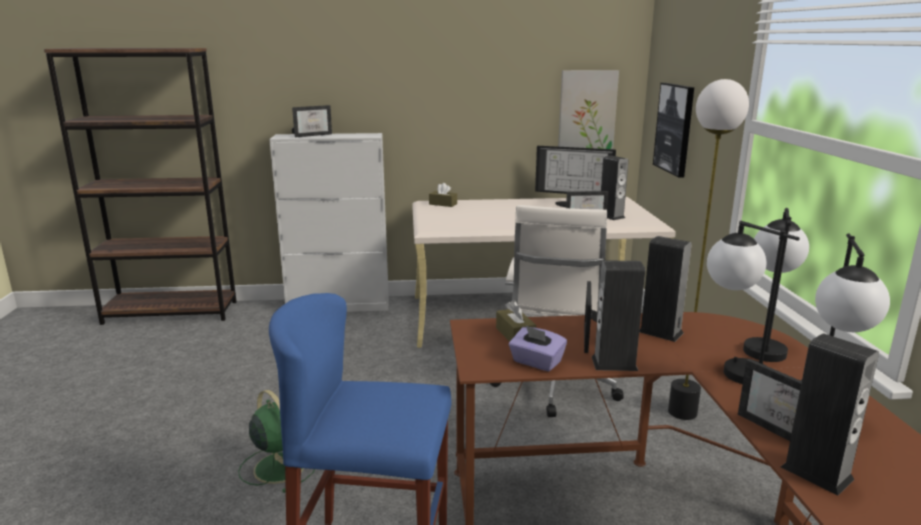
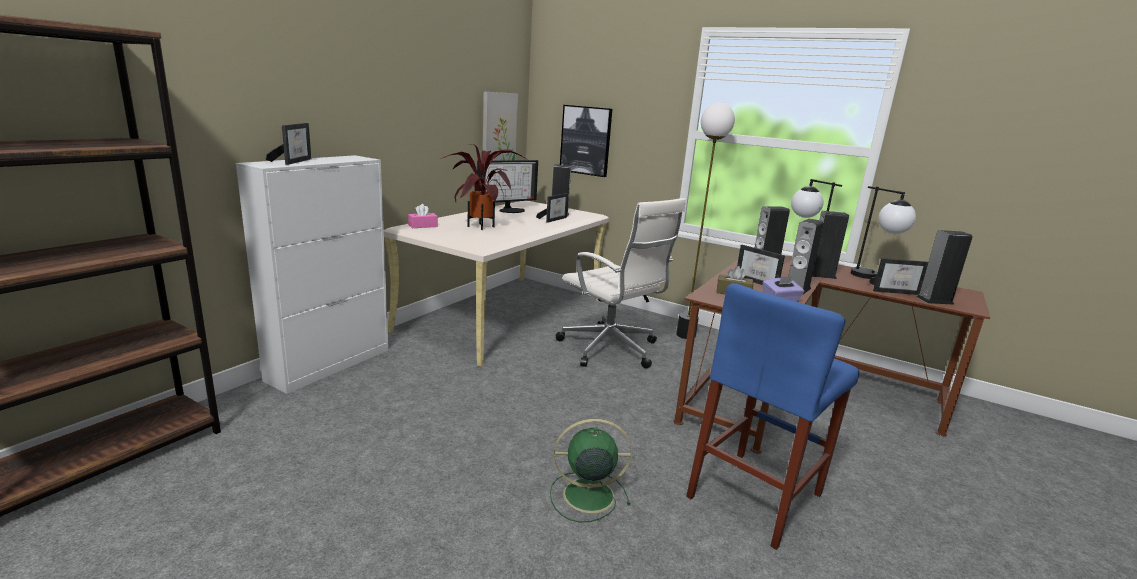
camera: 55 degrees left, 0 degrees up
(443, 204) = (423, 226): brown tissue box -> pink tissue box
(485, 214) = (482, 227): none -> potted plant
(731, 367) = (821, 275): table lamp -> speaker

